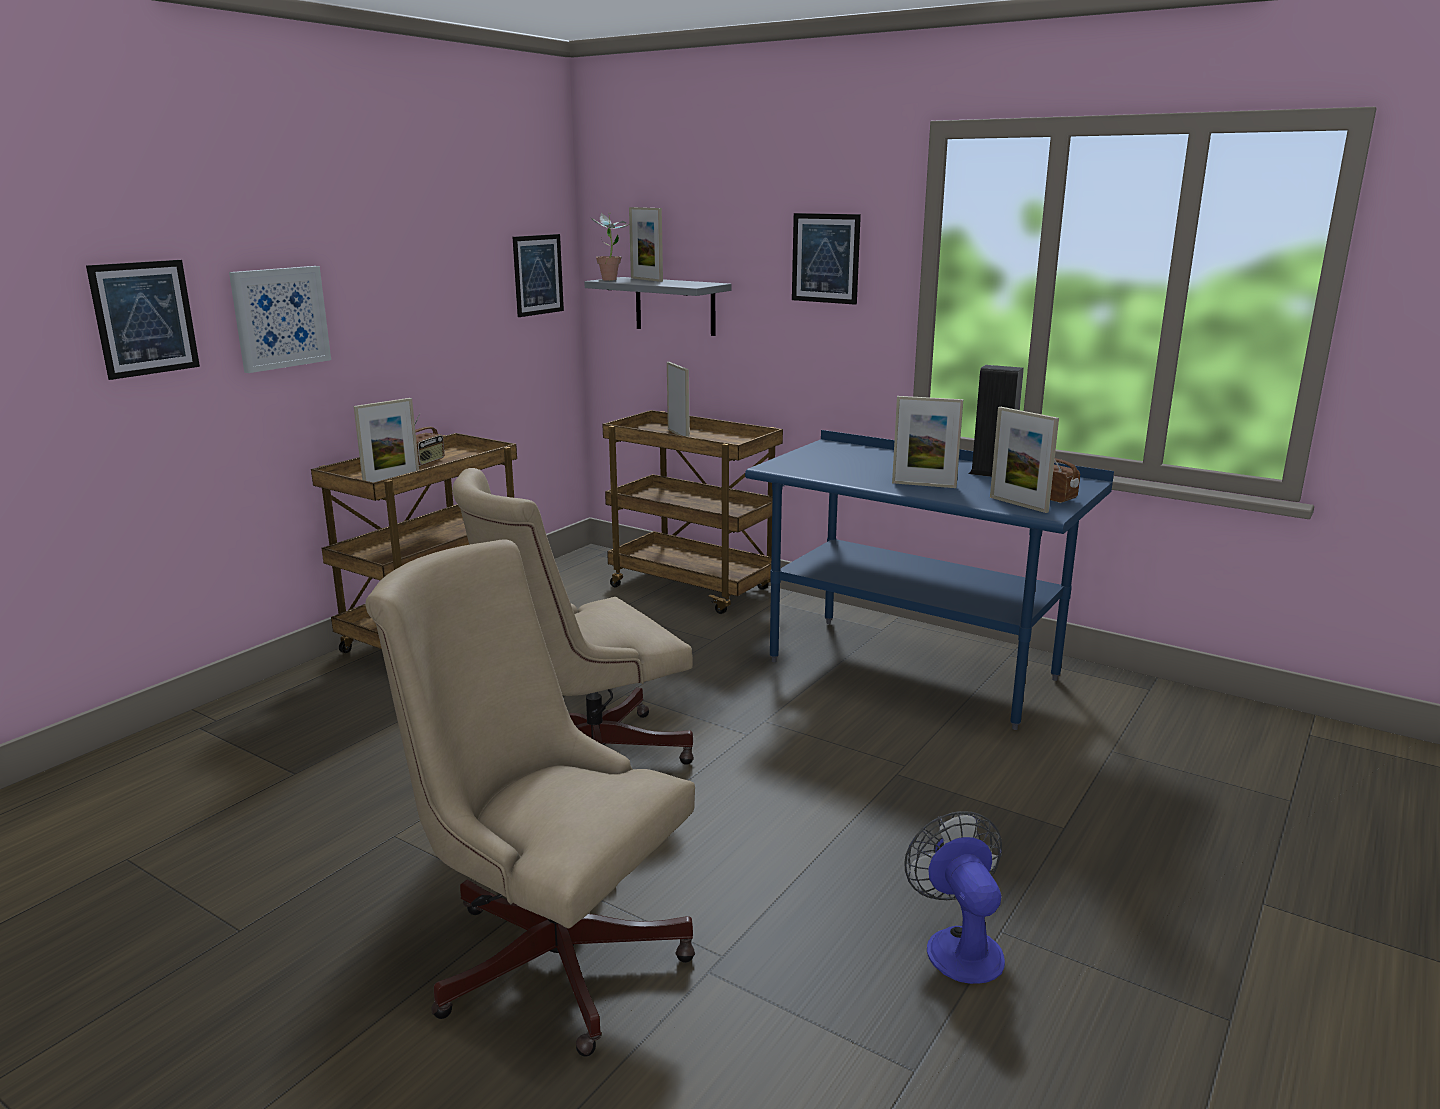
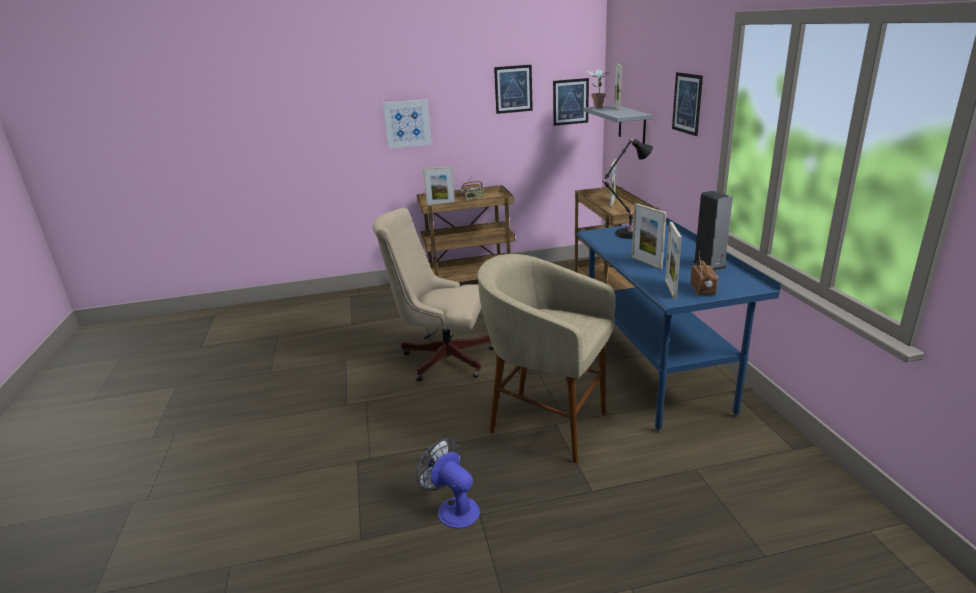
camera: 45 degrees right, 5 degrees up
(145, 318) = (343, 123): picture -> picture (513, 89)
(548, 951) = (327, 424): beige office chair -> none
(819, 460) = (627, 234): none -> black table lamp
(887, 779) = (546, 424): none -> beige stool
(958, 945) = (453, 508): fan -> fan turned 75 degrees counterclockwise

